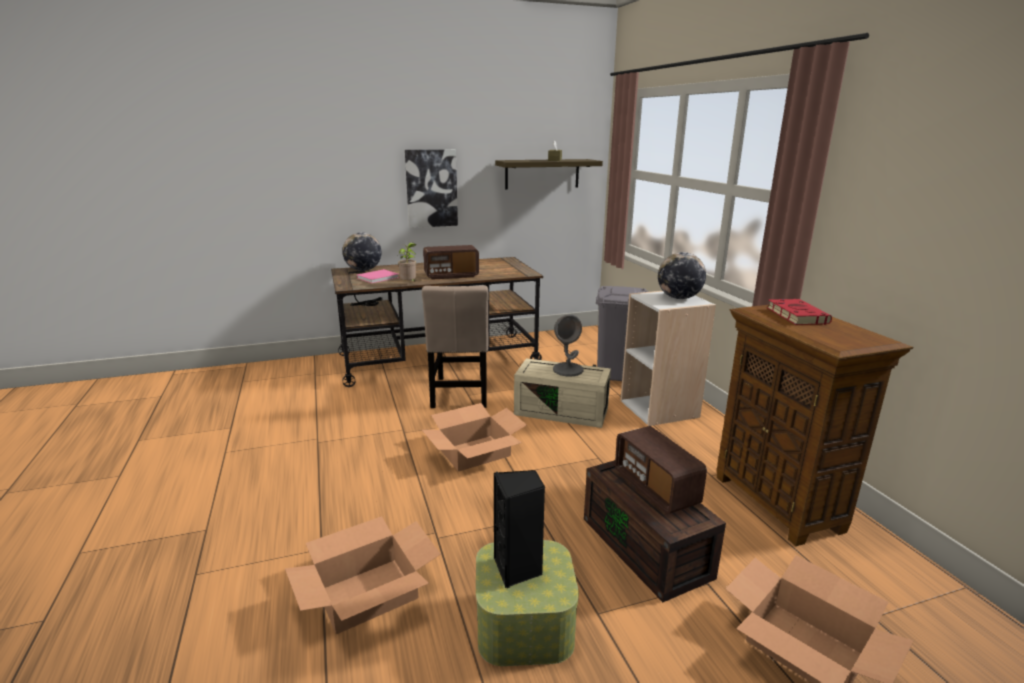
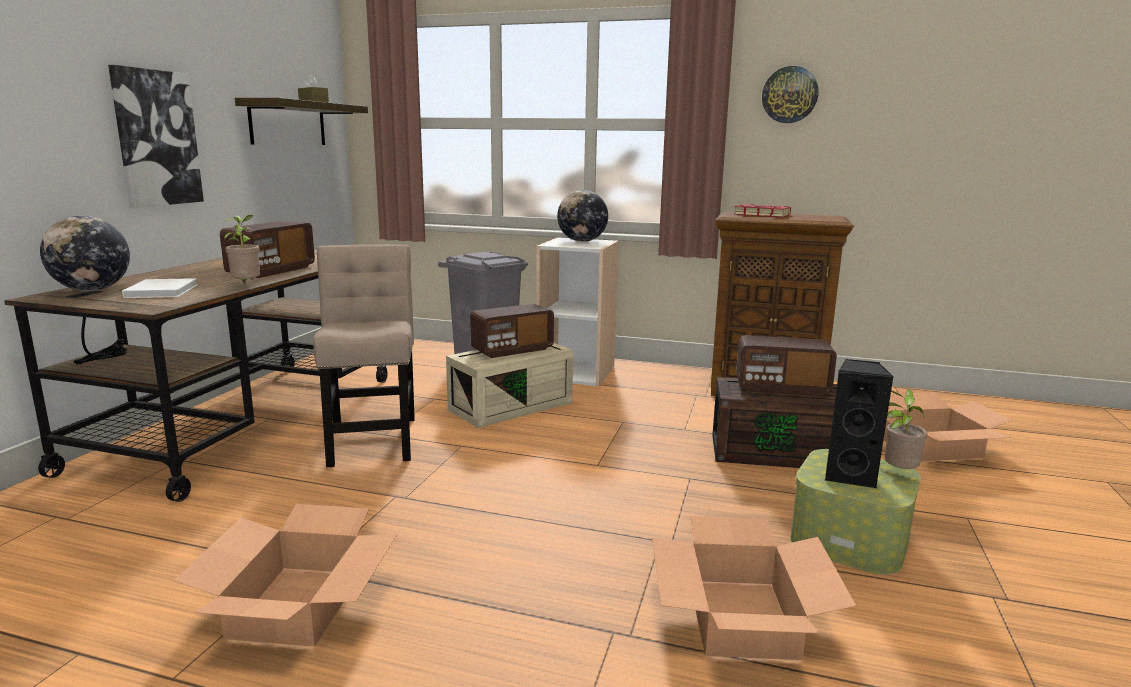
camera: 55 degrees left, 5 degrees down
(379, 277) = (162, 291): pink book -> white book
(460, 394) = (372, 438): beige chair -> beige chair turned 135 degrees counterclockwise
(475, 453) = (526, 471): cardboard box -> cardboard box (298, 604)
(551, 596) = (897, 473): none -> potted plant
(568, 370) = (512, 350): grey table lamp -> radio
(902, 179) = (789, 95): none -> wall clock

